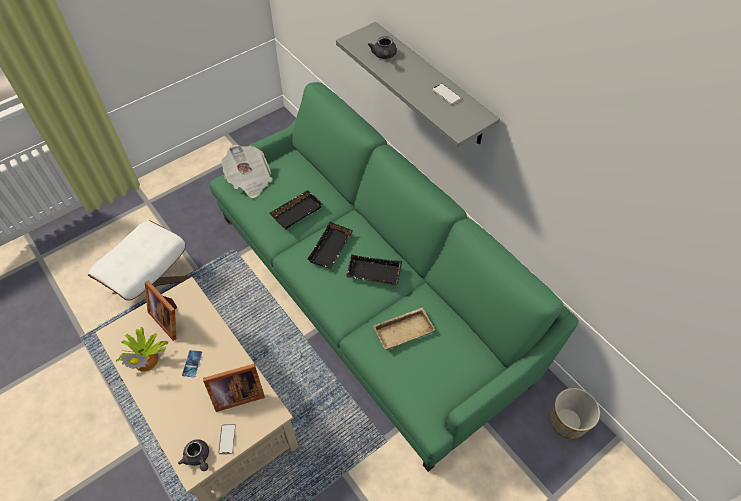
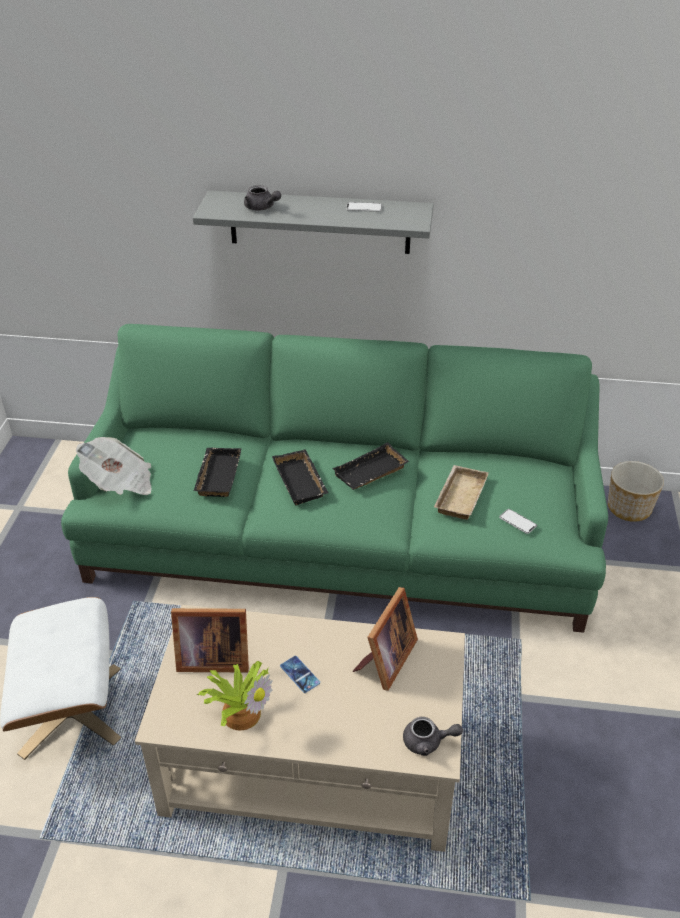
camera: 45 degrees left, 15 degrees down
(227, 439) = (432, 702): phone -> phone (517, 522)

